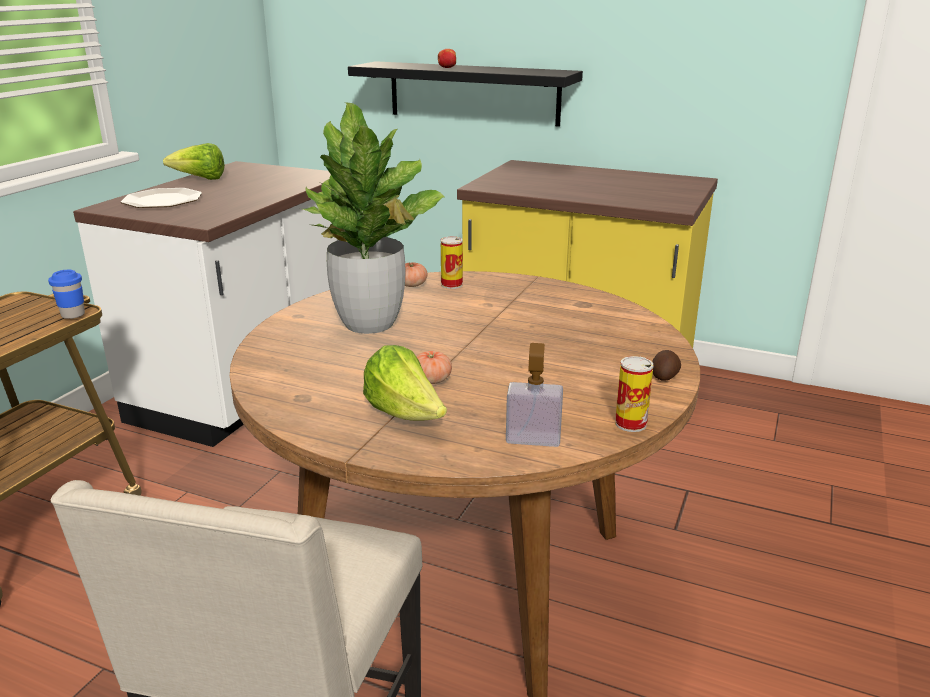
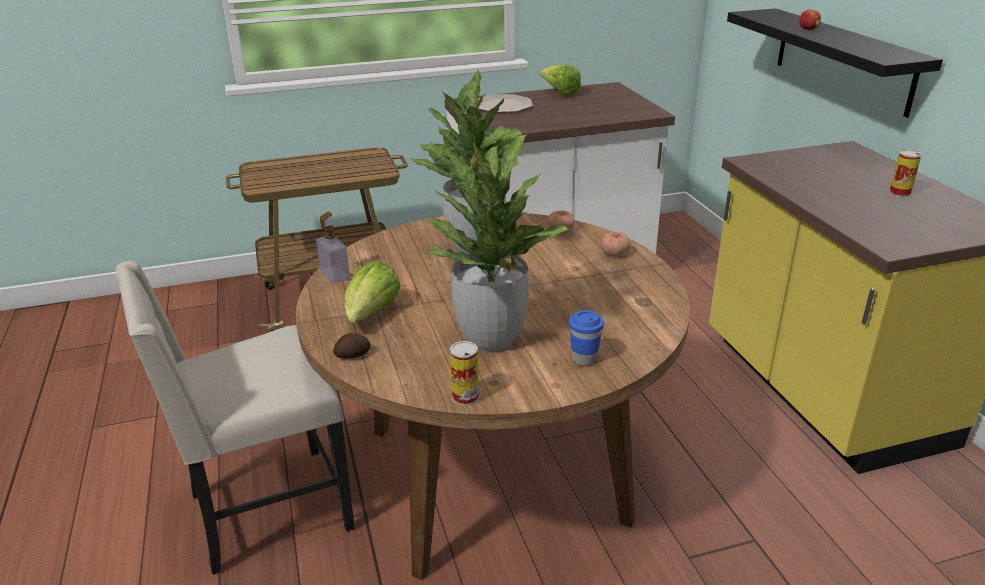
camera: 50 degrees right, 5 degrees up
(73, 315) = (378, 173): blue cup -> blue cup (584, 359)
(431, 380) = (427, 302): tomato -> tomato (614, 253)
(451, 285) = (586, 242): can -> can (899, 193)
(533, 438) = (396, 369): soap dispenser -> soap dispenser (335, 274)
(545, 377) = (491, 337): none -> potted plant
(665, 376) = (566, 383): potato -> potato (353, 355)

